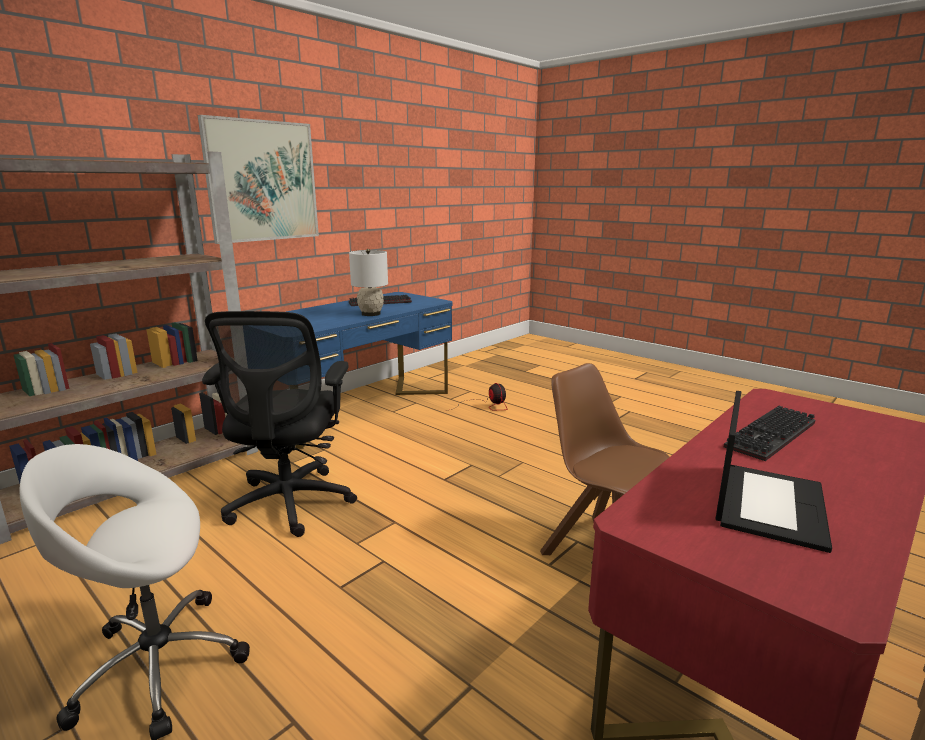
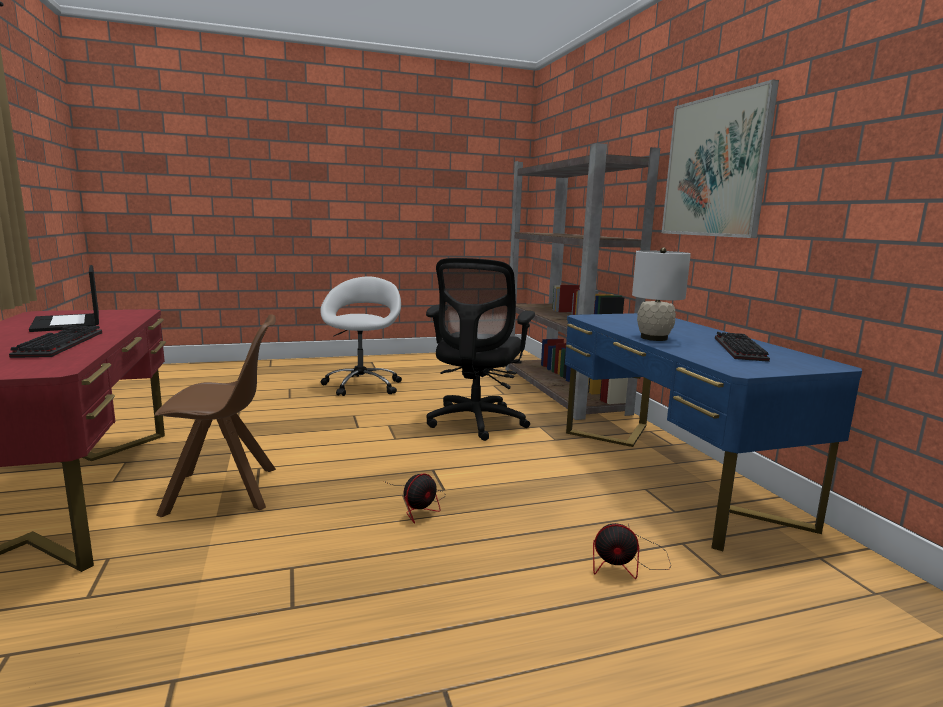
camera: 120 degrees right, 5 degrees down
(291, 497) = (477, 419): black office chair -> black office chair turned 105 degrees counterclockwise
(504, 465) = (420, 505): none -> fan

